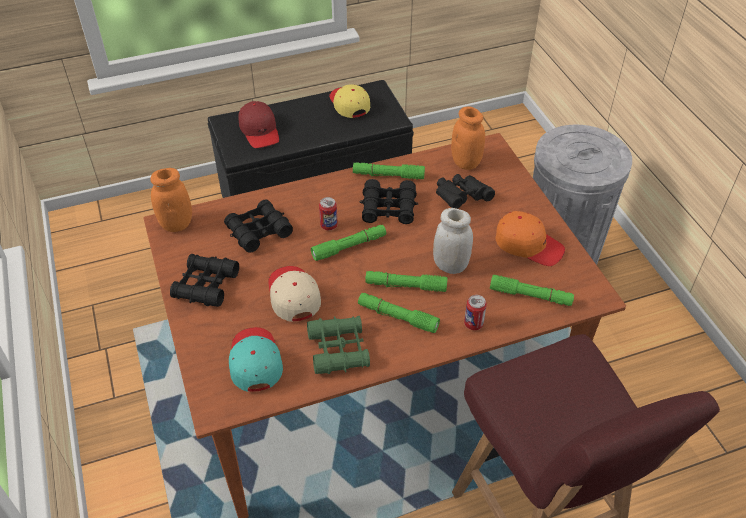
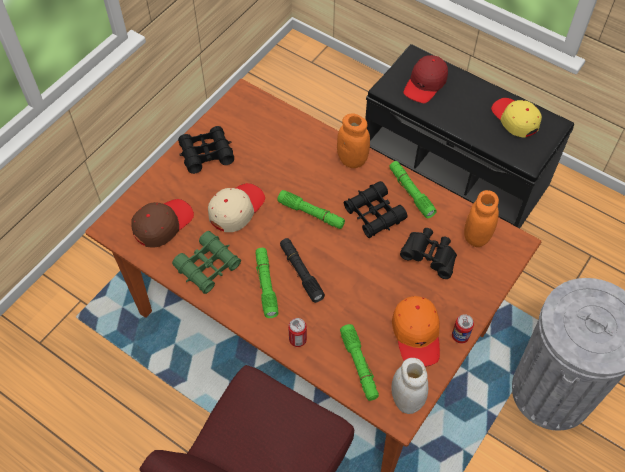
camera: 55 degrees right, 10 degrees up
(176, 224) = (248, 100): orange jar -> orange jar (352, 160)
(255, 361) = (162, 224): turquoise cap -> brown cap
(258, 231) = (280, 150): black binoculars -> none
(329, 225) = (322, 188): can -> can (460, 336)
(349, 104) = (515, 119): yellow cap -> yellow cap turned 60 degrees counterclockwise
(405, 286) = (301, 272): green flashlight -> black flashlight
(450, 265) = (346, 291): white jar -> white jar (406, 400)

